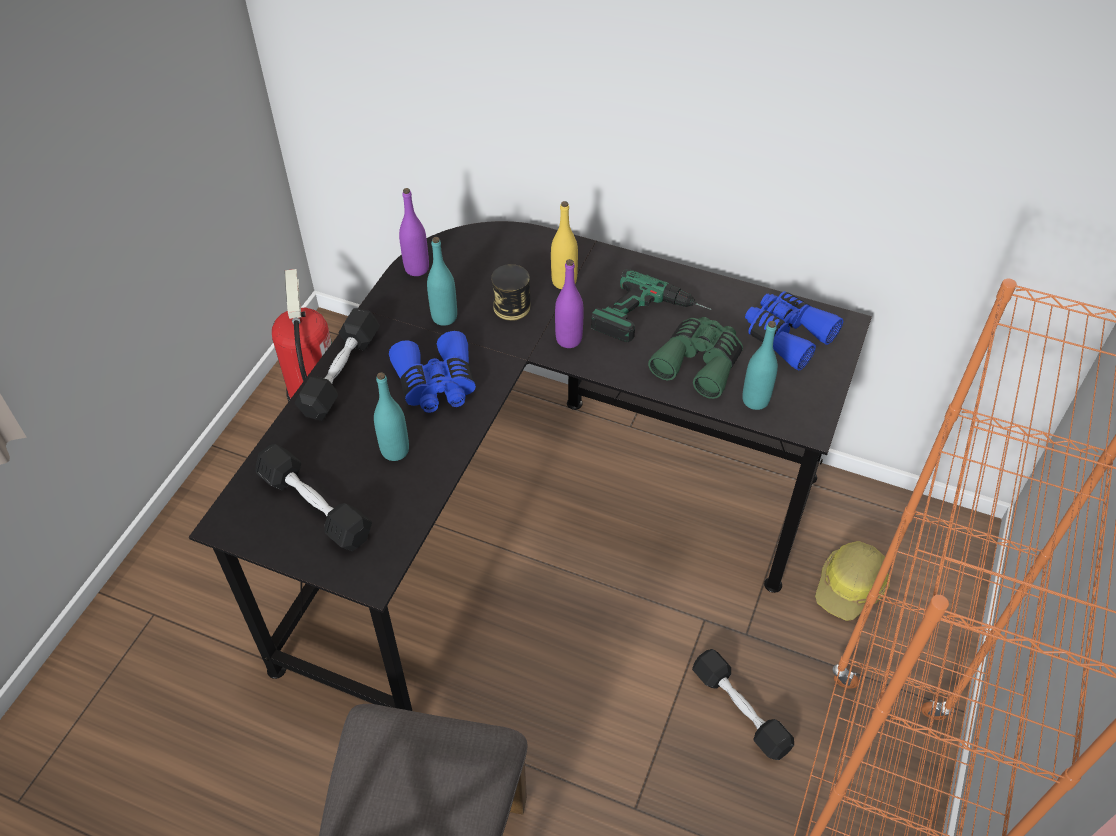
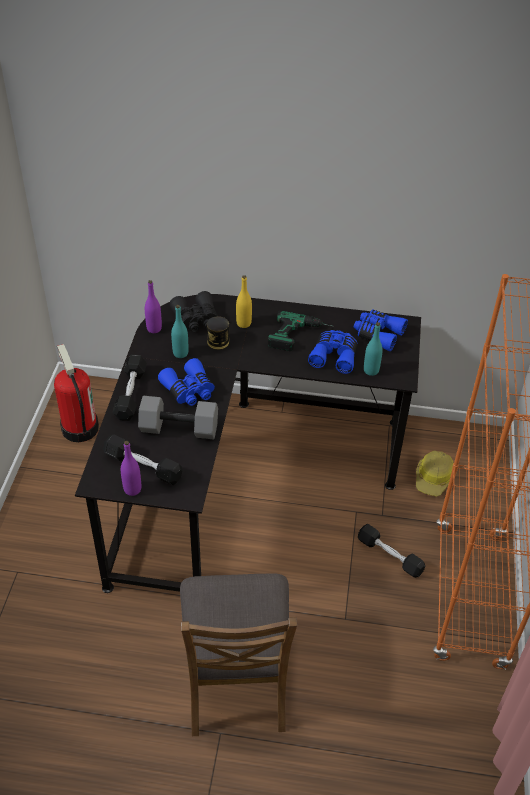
camera: 15 degrees left, 5 degrees down
(395, 450) = (178, 429): turquoise bottle -> grey dumbbell
(489, 263) = (196, 319): none -> black binoculars
(568, 339) = (257, 354): purple bottle -> purple bottle (132, 489)
(699, 363) = (334, 356): green binoculars -> blue binoculars

